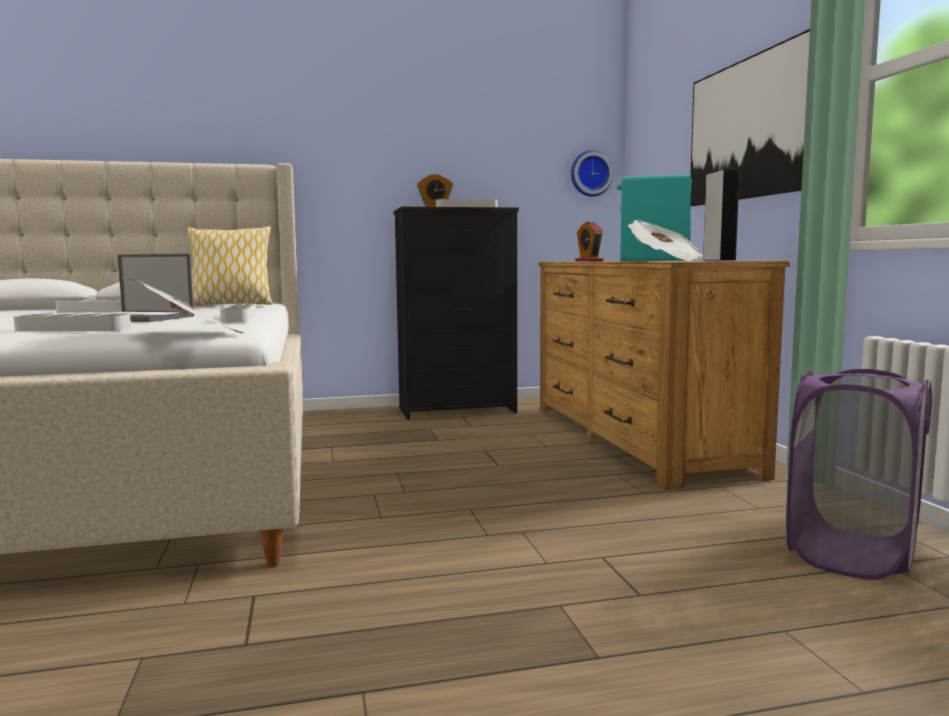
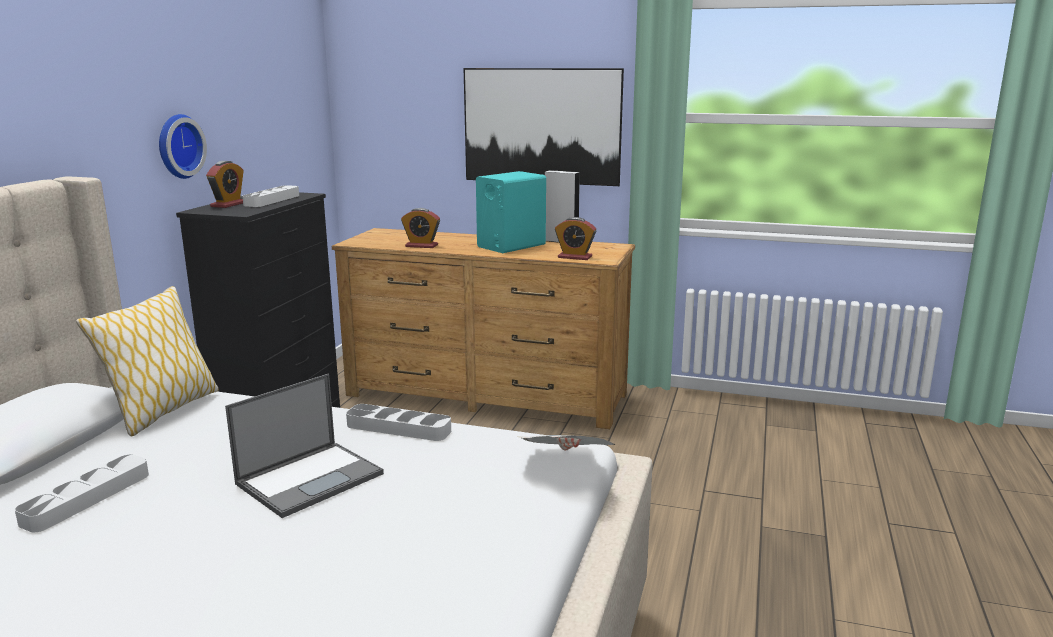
camera: 60 degrees left, 10 degrees up
(73, 329) = (427, 519): grey tray -> none
(590, 174) = (313, 133): wall clock -> wall clock (177, 146)
(665, 261) = (575, 257): newspaper -> alarm clock
(851, 555) = (750, 426): purple laundry basket -> none

